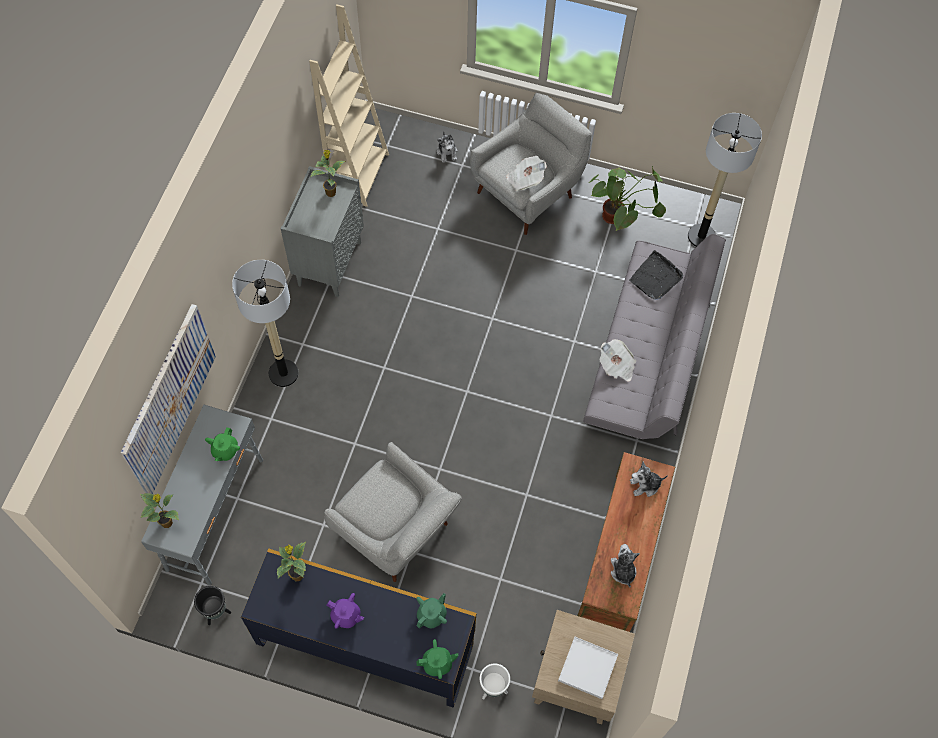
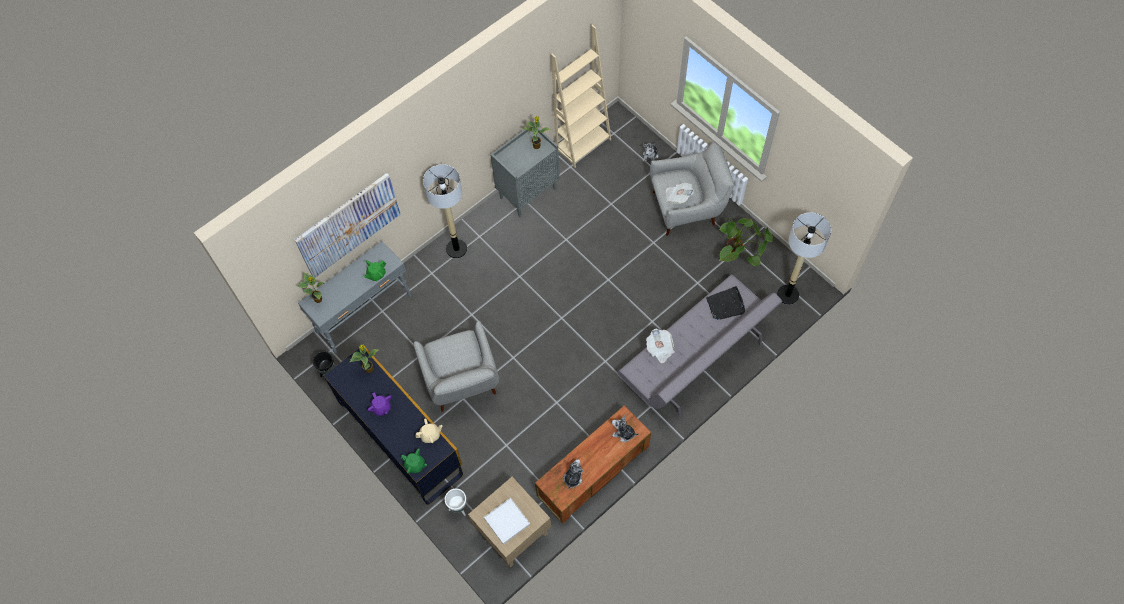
camera: 35 degrees right, 0 degrees up
(432, 615) = (430, 435): green teapot -> beige teapot

